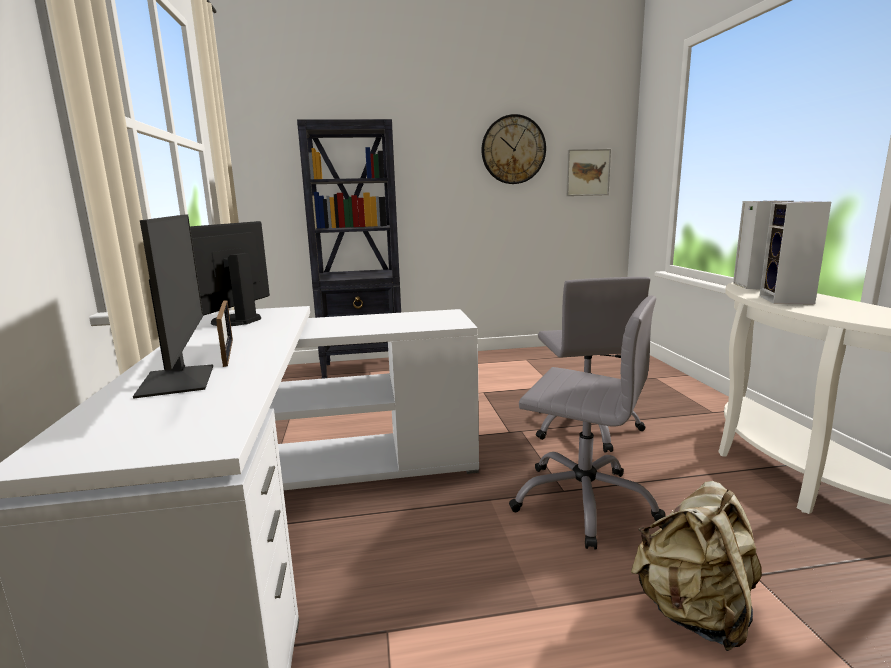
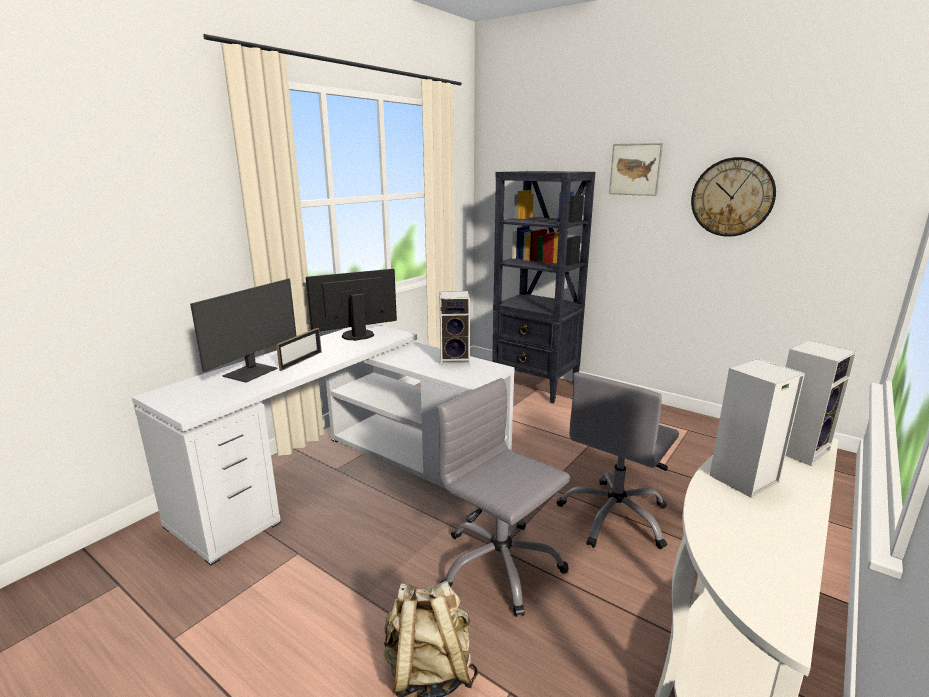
camera: 45 degrees right, 5 degrees up
(395, 317) = (456, 360): none -> speaker
(584, 501) = (499, 565): grey office chair -> grey office chair turned 150 degrees clockwise
(588, 172) = (836, 231): picture -> picture (635, 169)

